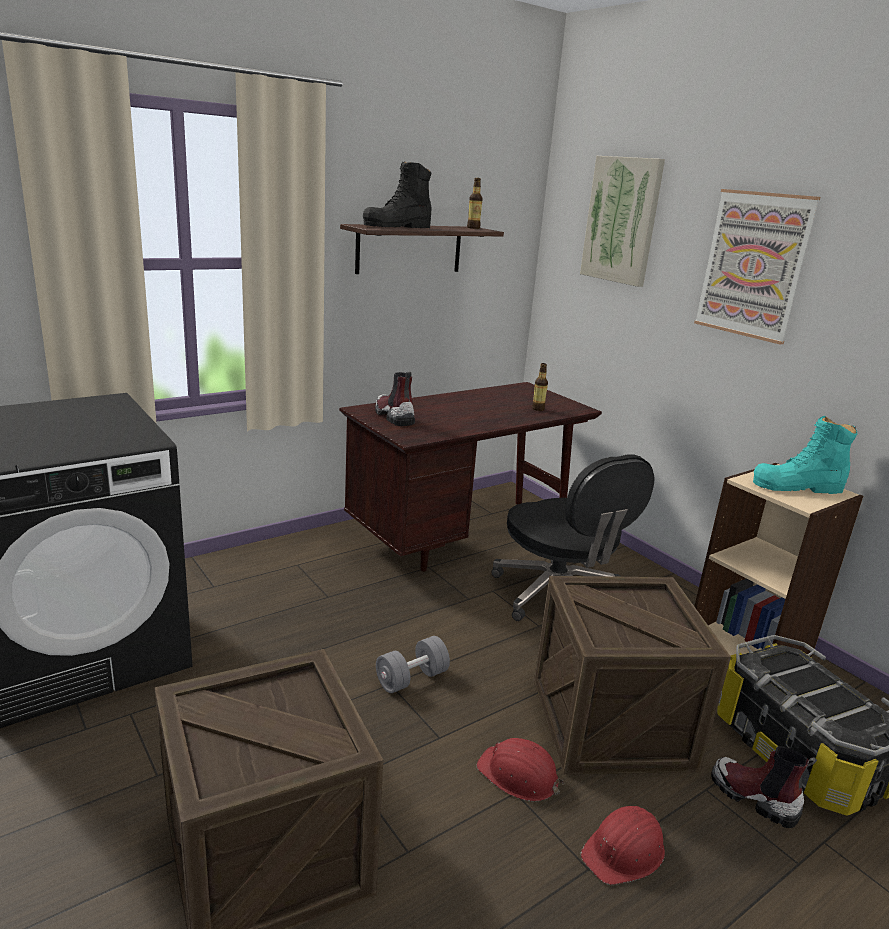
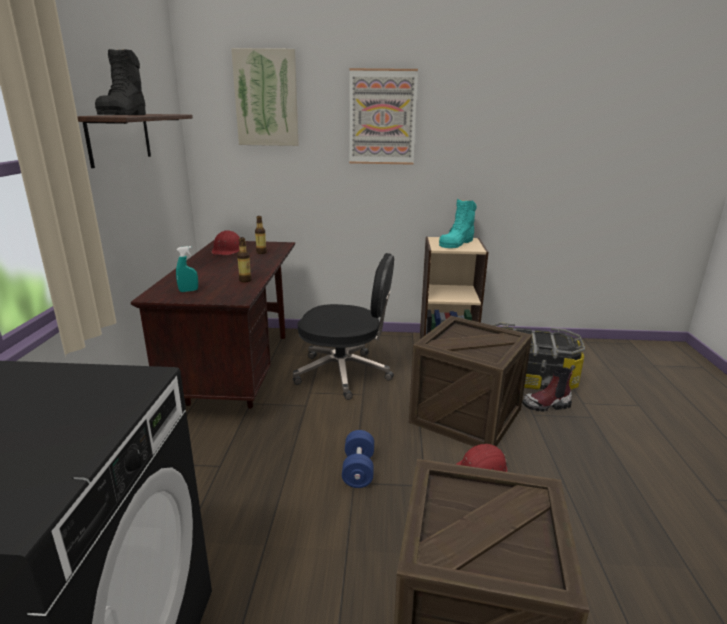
camera: 50 degrees left, 0 degrees up
(393, 416) = (188, 291): boot -> turquoise spray bottle
(411, 678) = (358, 470): grey dumbbell -> blue dumbbell
(473, 228) = (162, 114): bottle -> bottle (245, 280)
(624, 851) = (558, 463): red hard hat -> red hard hat (227, 250)

